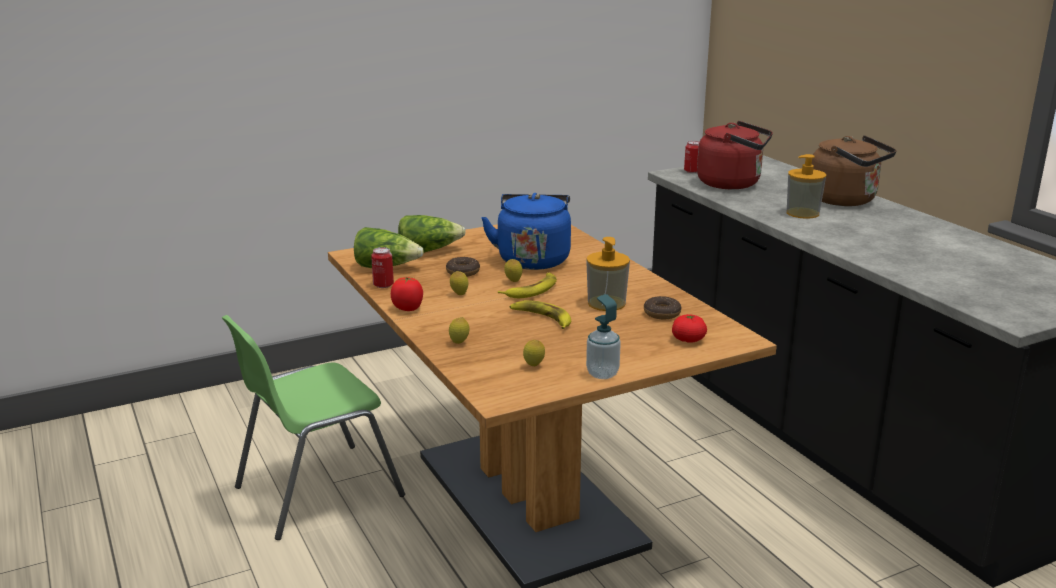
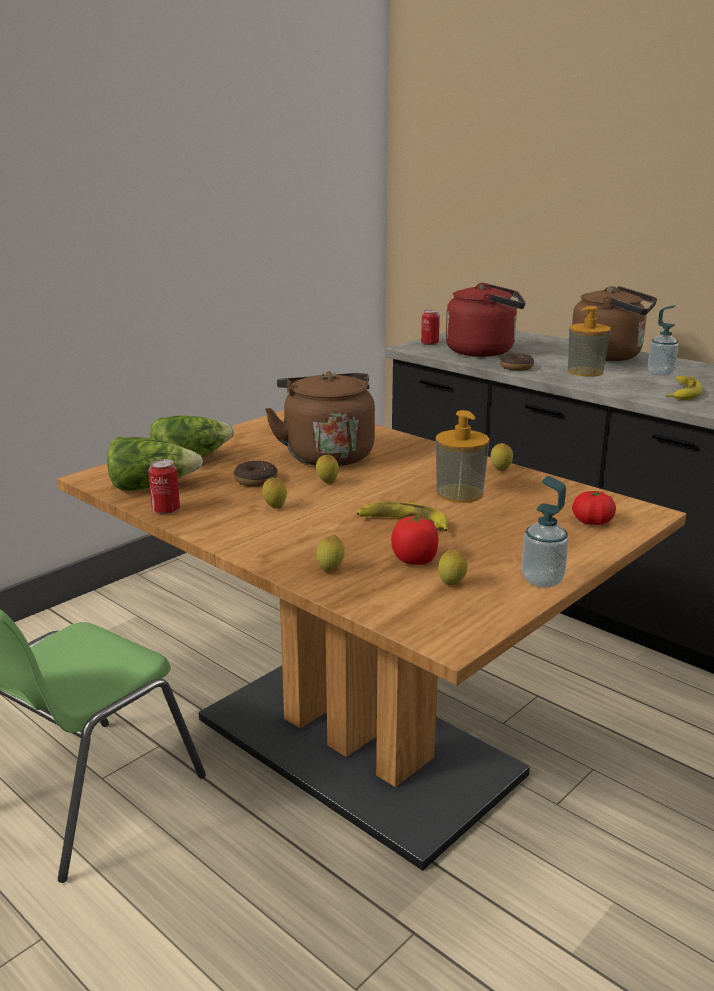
camera: 20 degrees left, 0 degrees up
(408, 308) = (223, 535): tomato -> tomato (415, 561)
(532, 290) = (358, 490): banana -> banana (682, 392)
(533, 259) = (326, 454): blue kettle -> brown kettle
(658, 290) = (500, 471): none -> lemon
(662, 313) = (532, 496): donut -> donut (516, 367)
(873, 222) = (660, 373): none -> soap dispenser

